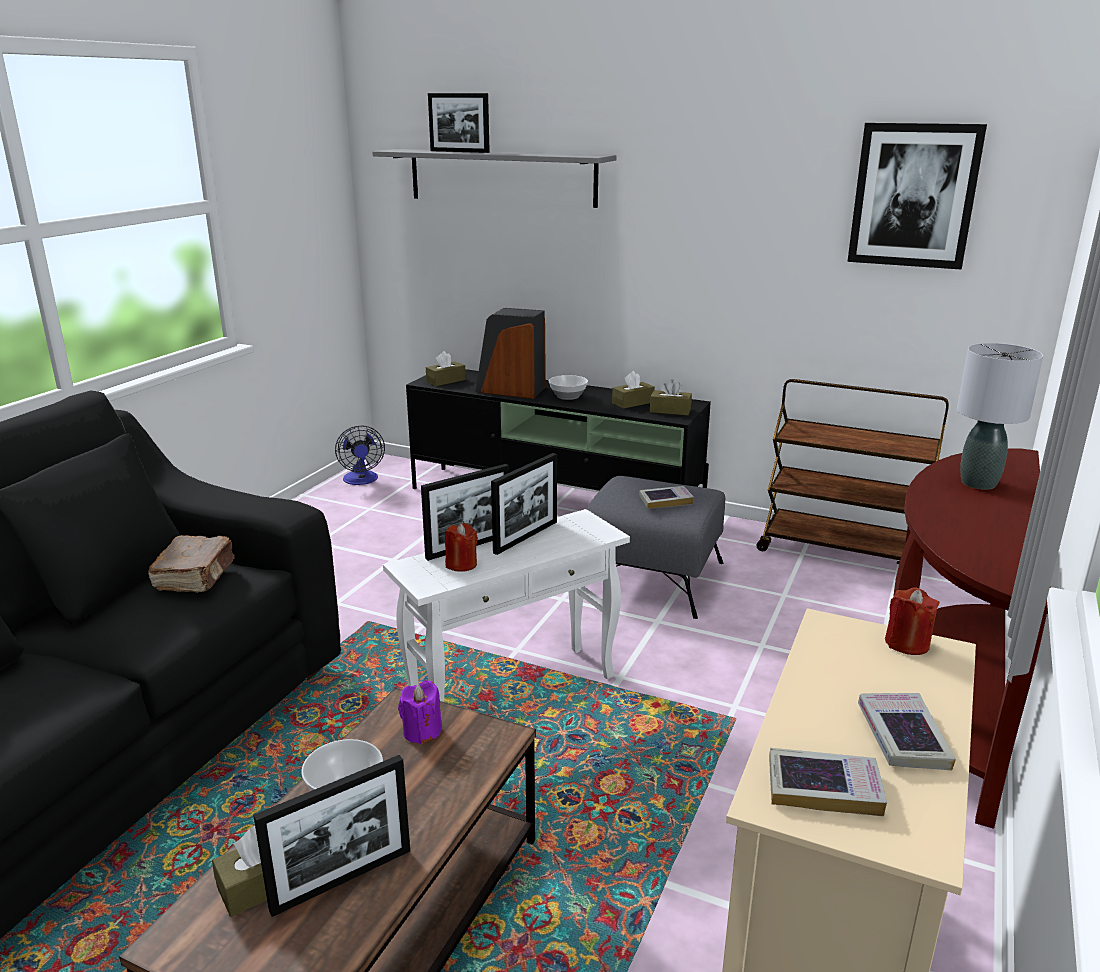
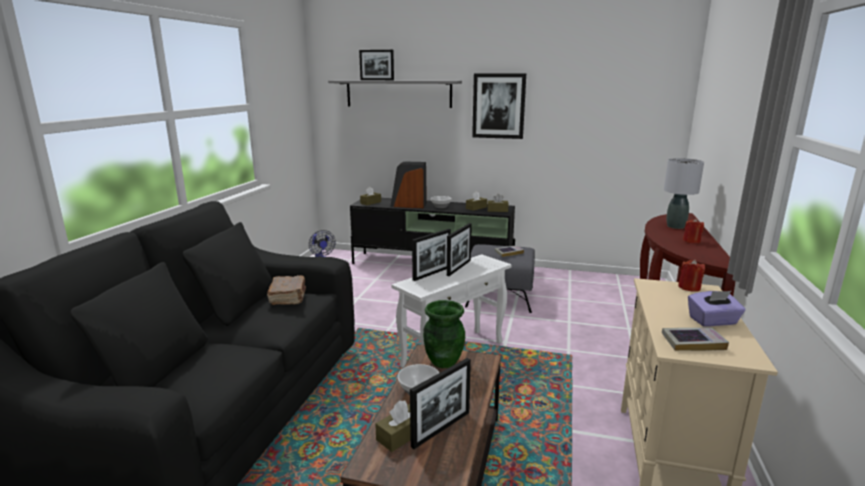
camera: 10 degrees left, 5 degrees down
(422, 731) = (443, 361): purple candle -> green vase
(461, 564) = (433, 281): red candle -> red candle (691, 241)
(841, 552) = (588, 278): brown cart -> none
(902, 737) = (713, 321): book -> purple tissue box
(914, 195) = (614, 97): picture -> picture (498, 106)

